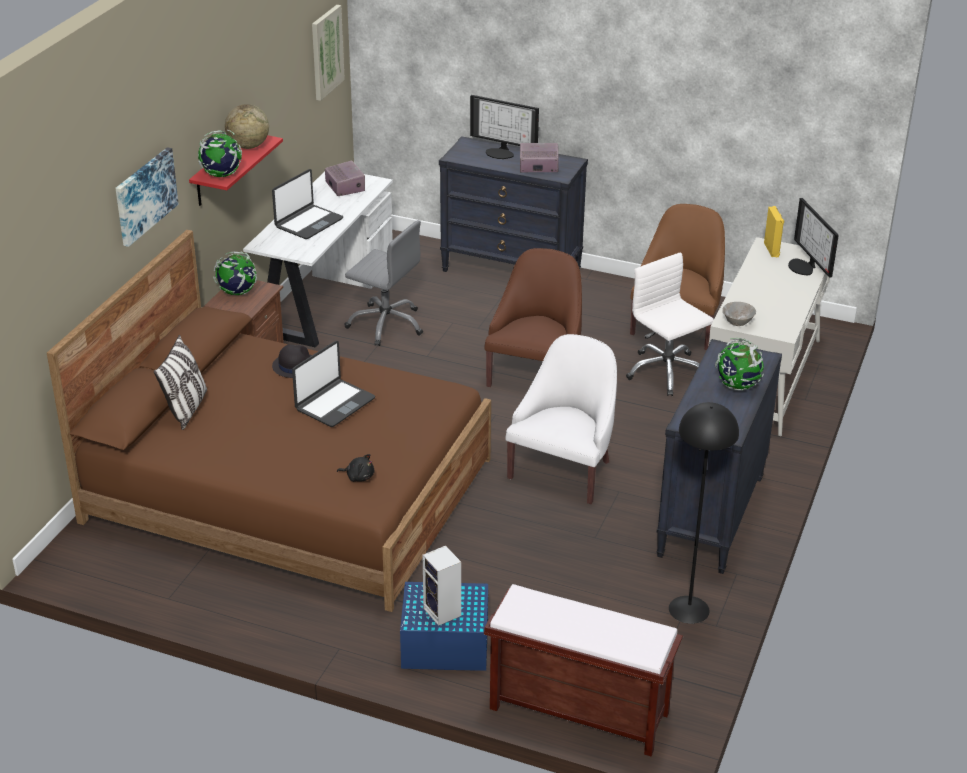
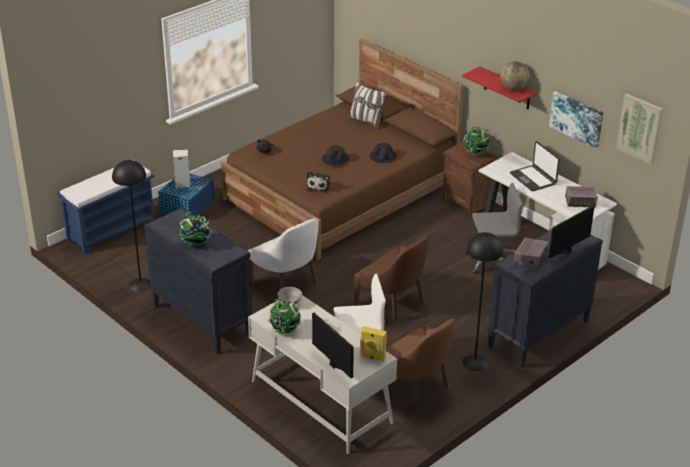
camera: 115 degrees right, 0 degrees up
(144, 195) = (445, 39): picture -> picture (577, 118)
(221, 175) = (478, 75): globe -> globe (284, 330)
(334, 404) = (335, 159): laptop -> black hat
(386, 324) = (493, 261): grey office chair -> grey office chair turned 150 degrees counterclockwise
(423, 399) = (319, 186): none -> plush toy
(577, 711) = (111, 230): brown bench -> blue bench
(598, 299) = (474, 362): none -> black floor lamp
(804, 267) = (337, 363): monitor -> monitor turned 45 degrees clockwise

